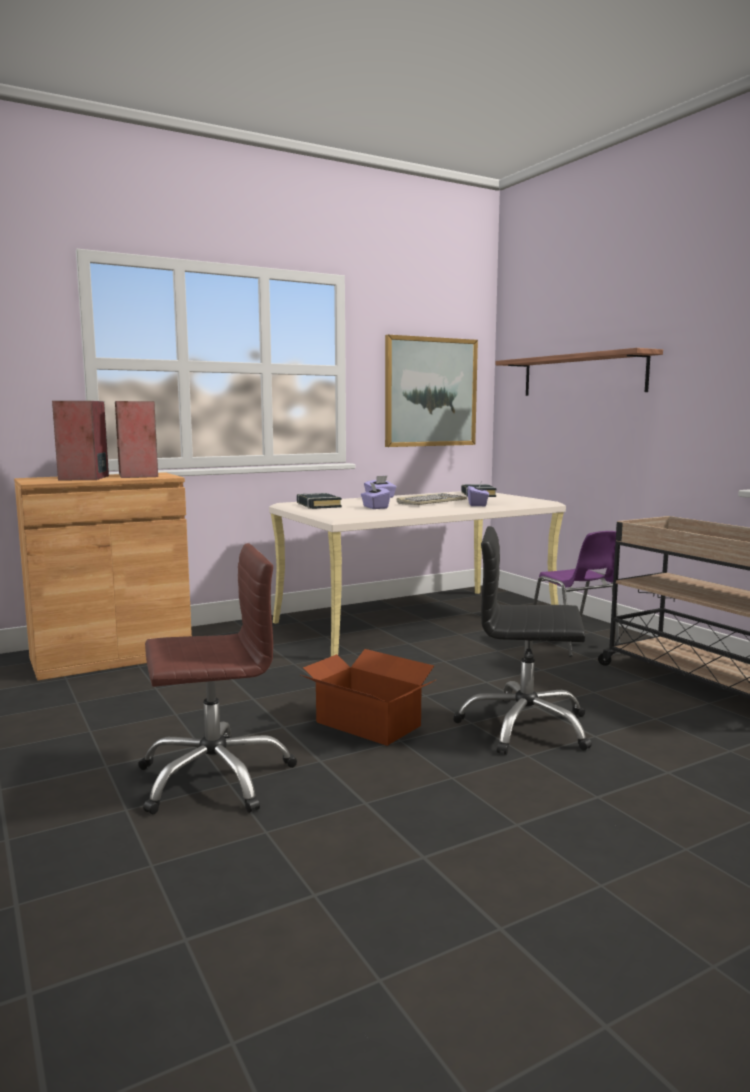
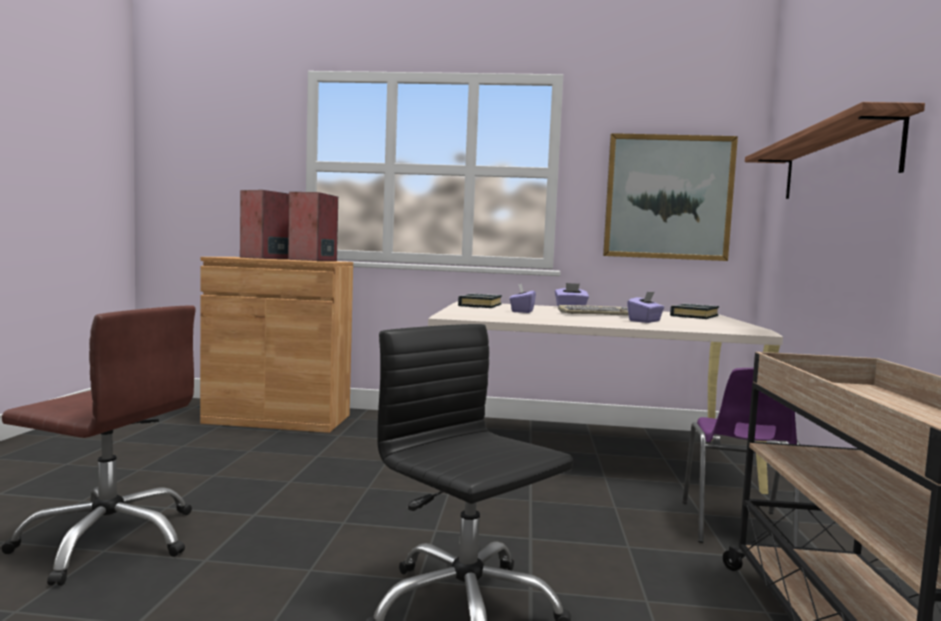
camera: 35 degrees right, 5 degrees down
(368, 723) = (322, 539): cardboard box -> none

